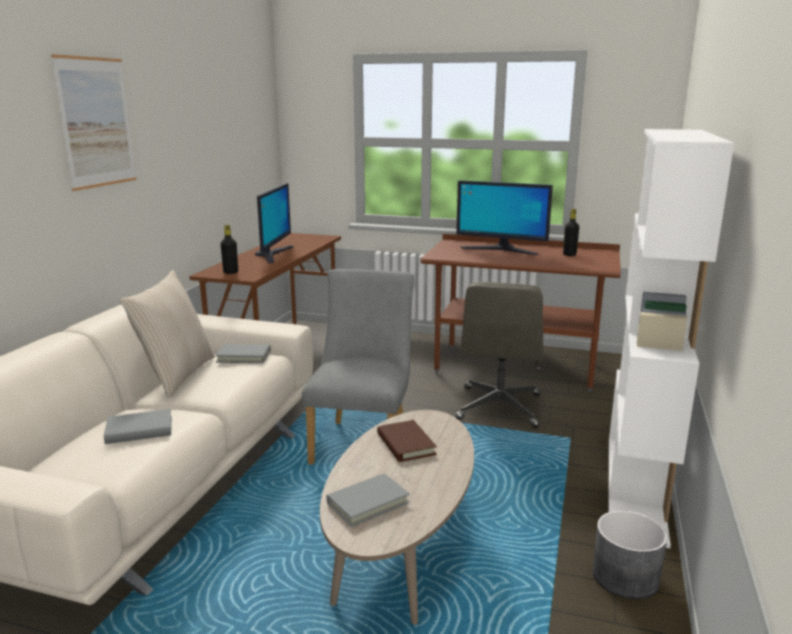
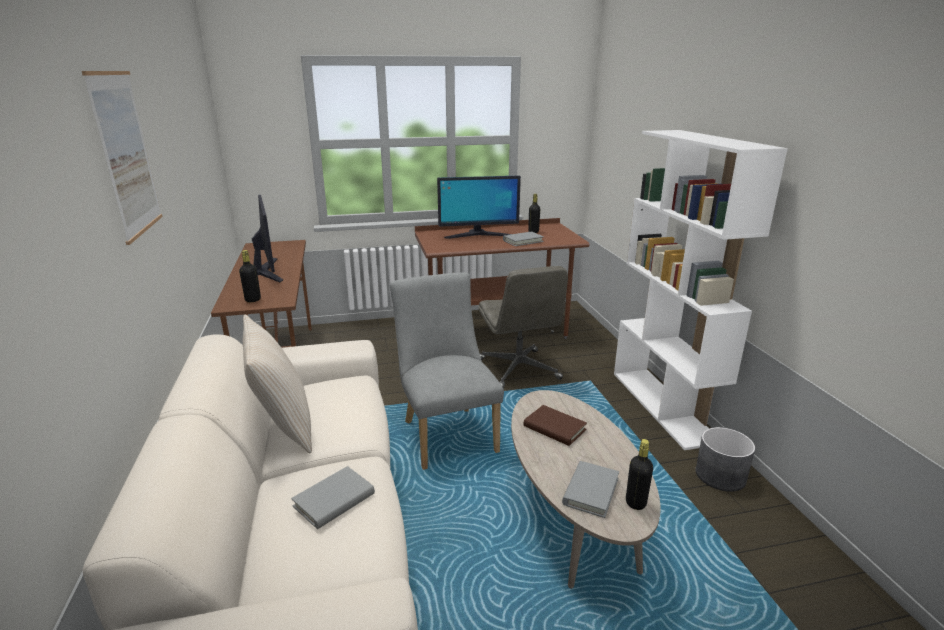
camera: 30 degrees left, 5 degrees up
(243, 356) = (334, 386): grey book -> grey book (523, 241)
(398, 527) = (635, 503): none -> black bottle

